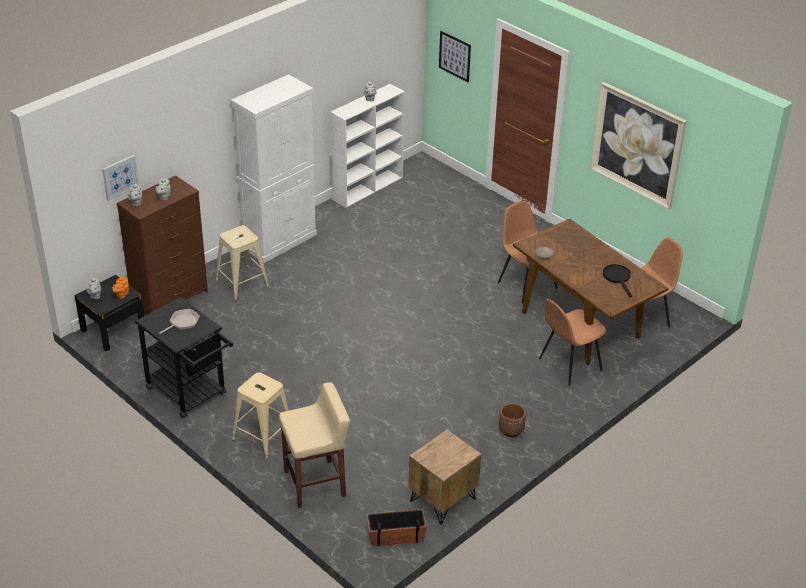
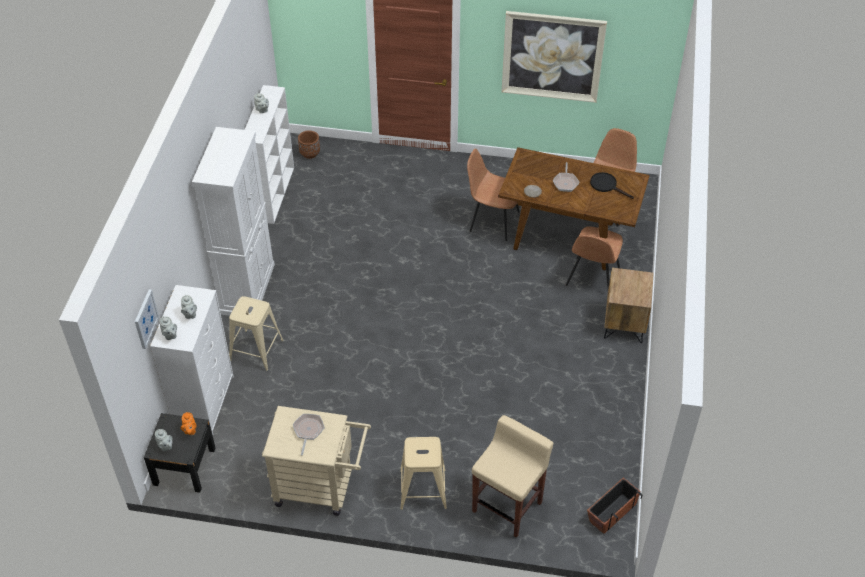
camera: 35 degrees left, 10 degrees up
(170, 297) = (204, 402): brown dresser -> white dresser
(191, 394) = (321, 488): black cart -> beige cart
(443, 500) = (616, 457): brown nightstand -> brown nightstand (624, 324)
(455, 56) = (314, 33): picture -> none
(511, 431) = (606, 364): brown planter -> brown planter (310, 154)
(583, 260) = (565, 182): none -> frying pan

